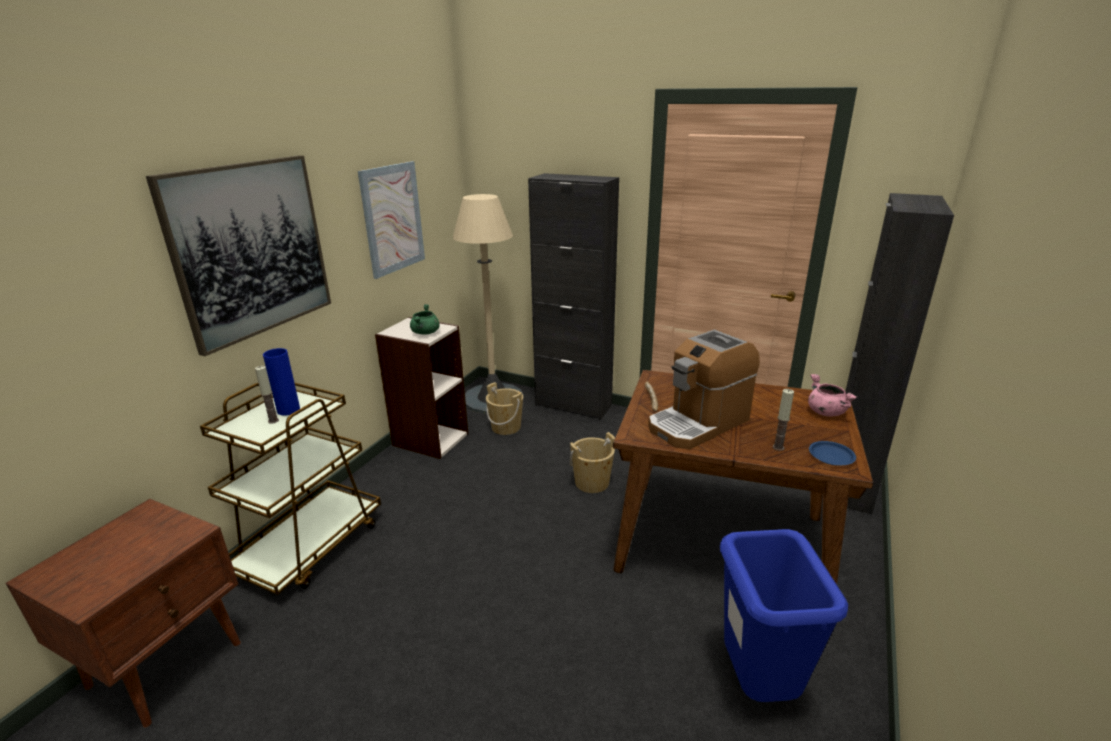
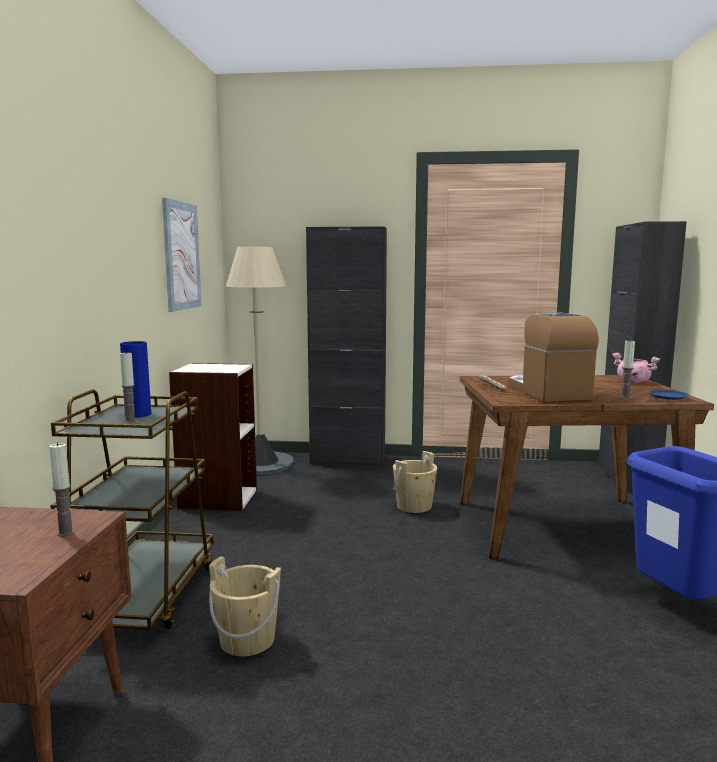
camera: 20 degrees left, 15 degrees down
(160, 548) = (65, 533): none -> candle
(251, 250) = (92, 242): picture -> none
(425, 333) = (224, 368): green cooking pot -> none
(506, 427) = (293, 481): beige bucket -> beige bucket (247, 640)
(698, 423) = (547, 392): coffee machine -> coffee machine turned 135 degrees clockwise

